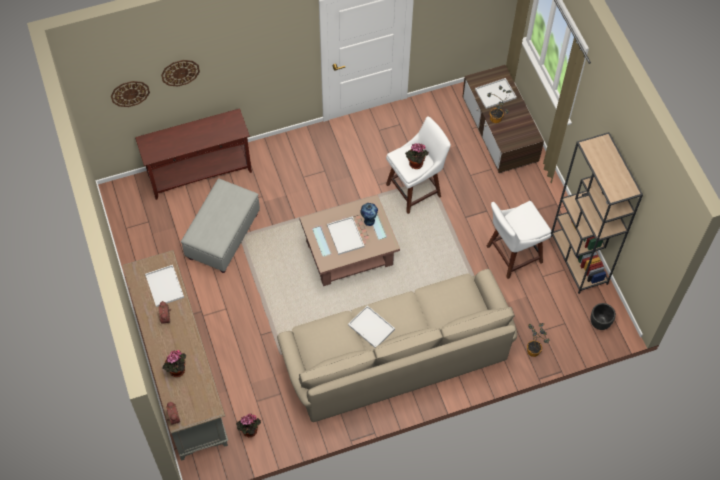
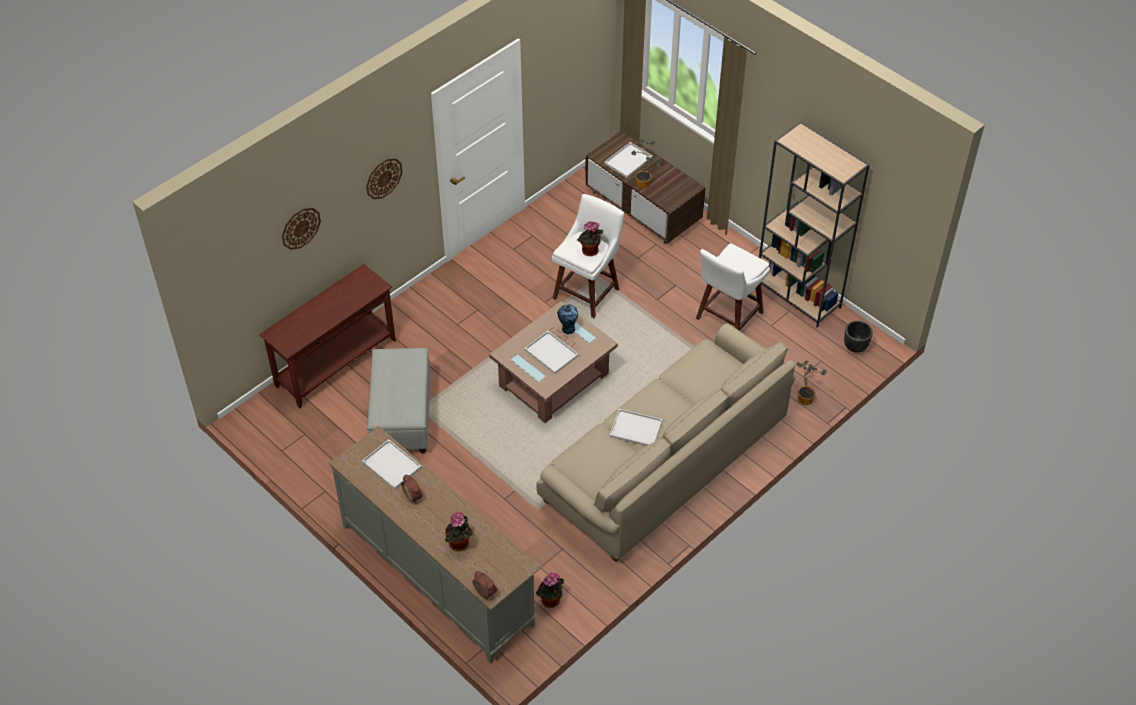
camera: 25 degrees left, 10 degrees down
(130, 93) = (250, 271): wall clock -> wall clock (383, 178)

